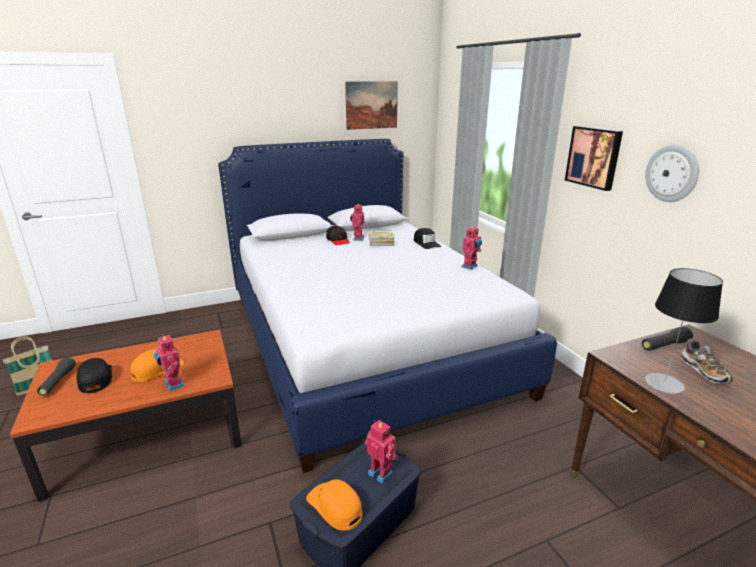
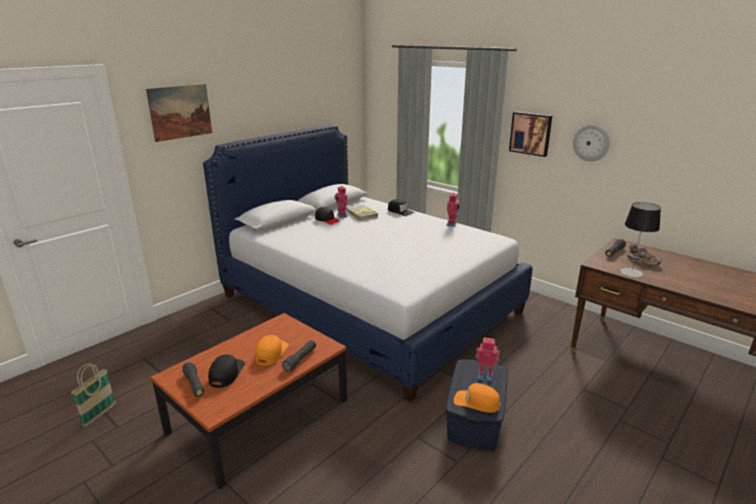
camera: 25 degrees left, 0 degrees up
(95, 379) = (226, 373): black cap -> black cap turned 60 degrees clockwise
(172, 385) = (300, 359): toy robot -> black flashlight
(371, 105) = (319, 96): picture -> picture (180, 112)

